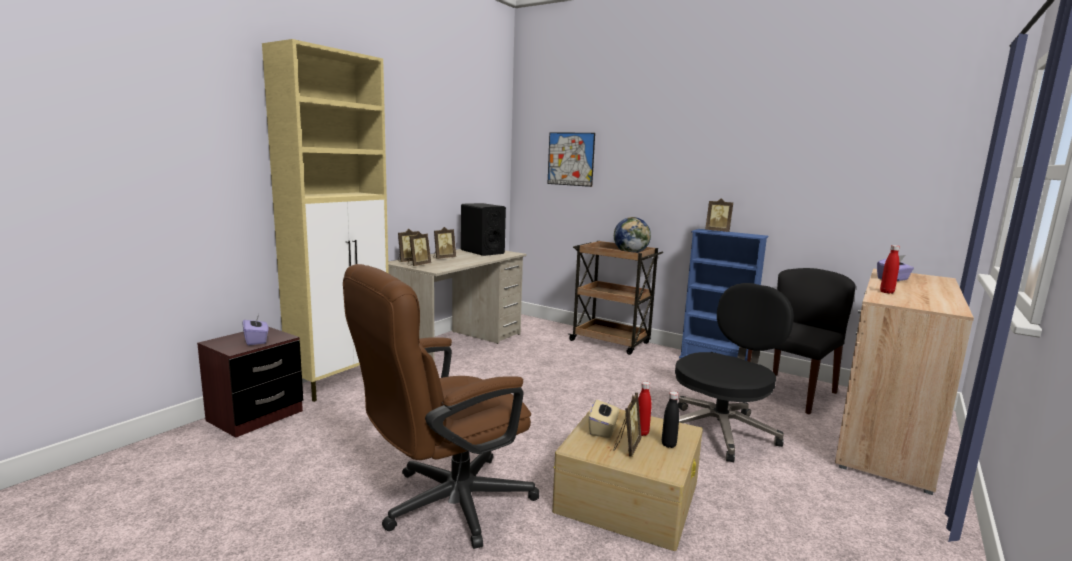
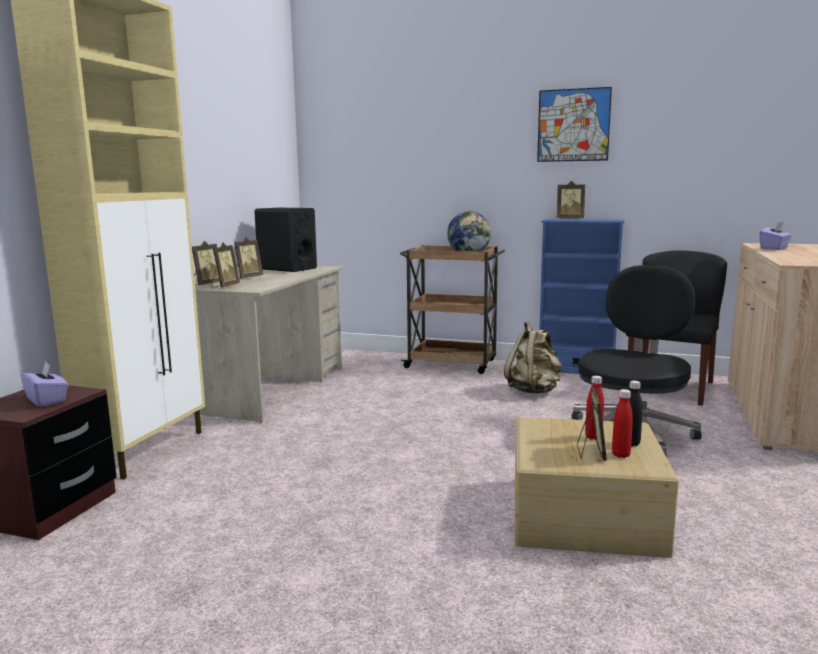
camera: 15 degrees left, 0 degrees up
(444, 505) = (385, 564): brown office chair -> none
(570, 159) = (379, 148): picture -> picture (573, 125)
(603, 429) = (550, 440): beige tissue box -> none
(663, 377) = (534, 391): none -> beige backpack
(886, 292) = (788, 257): red bottle -> red bottle (621, 455)

